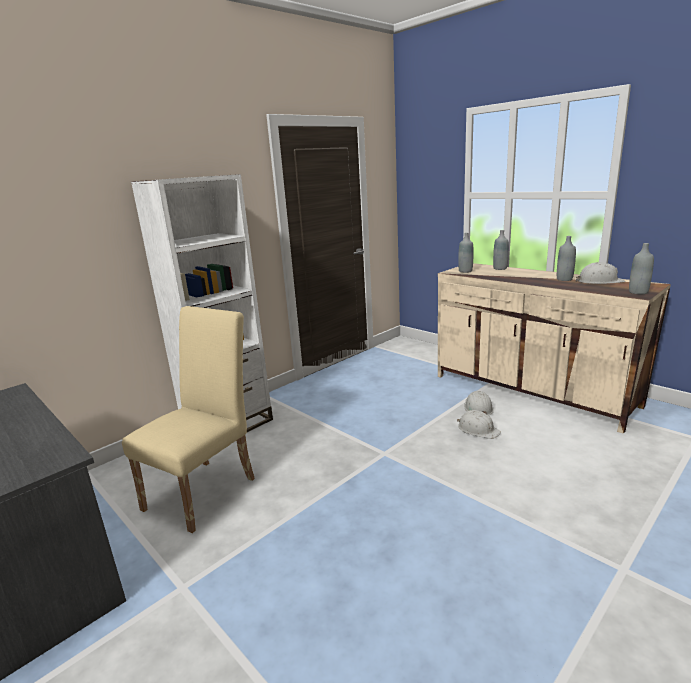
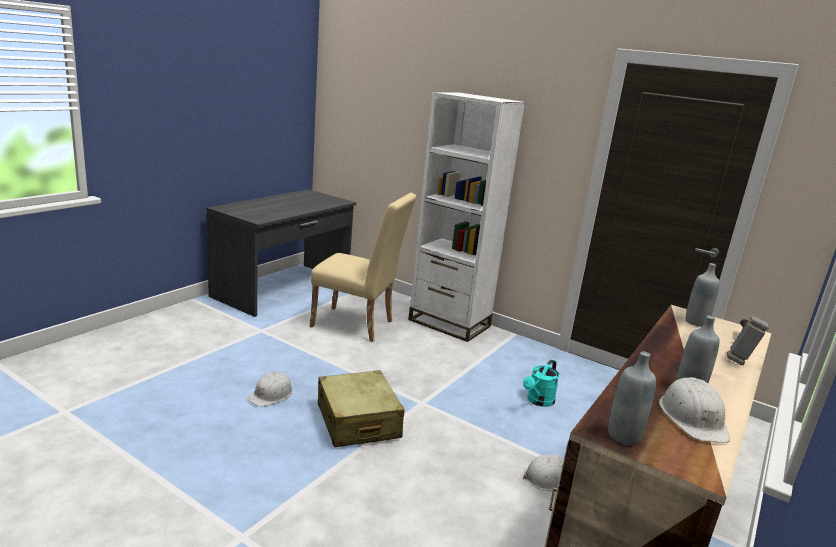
camera: 75 degrees right, 0 degrees up
(379, 399) = (538, 401): none -> turquoise watering can
(420, 493) = (357, 421): none -> beige suitcase
(478, 429) = (490, 472): white hard hat -> white hard hat (271, 394)
(500, 268) = (740, 350): grey bottle -> hammer

